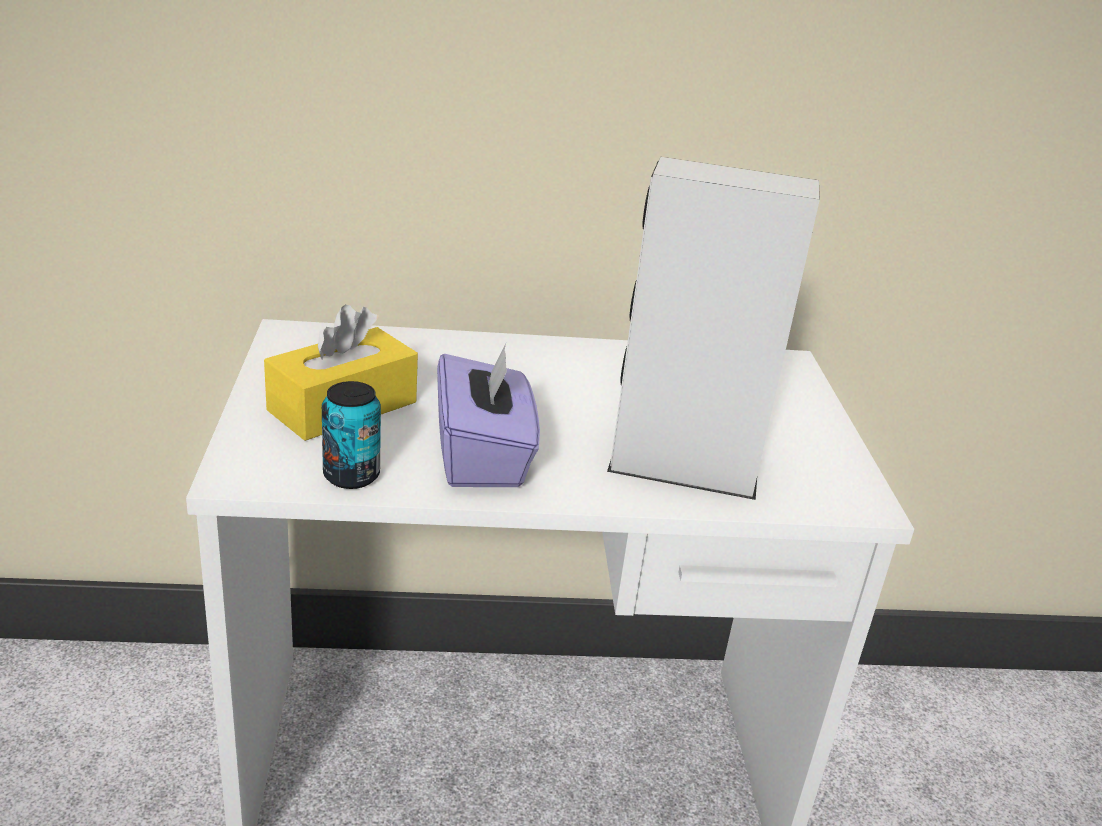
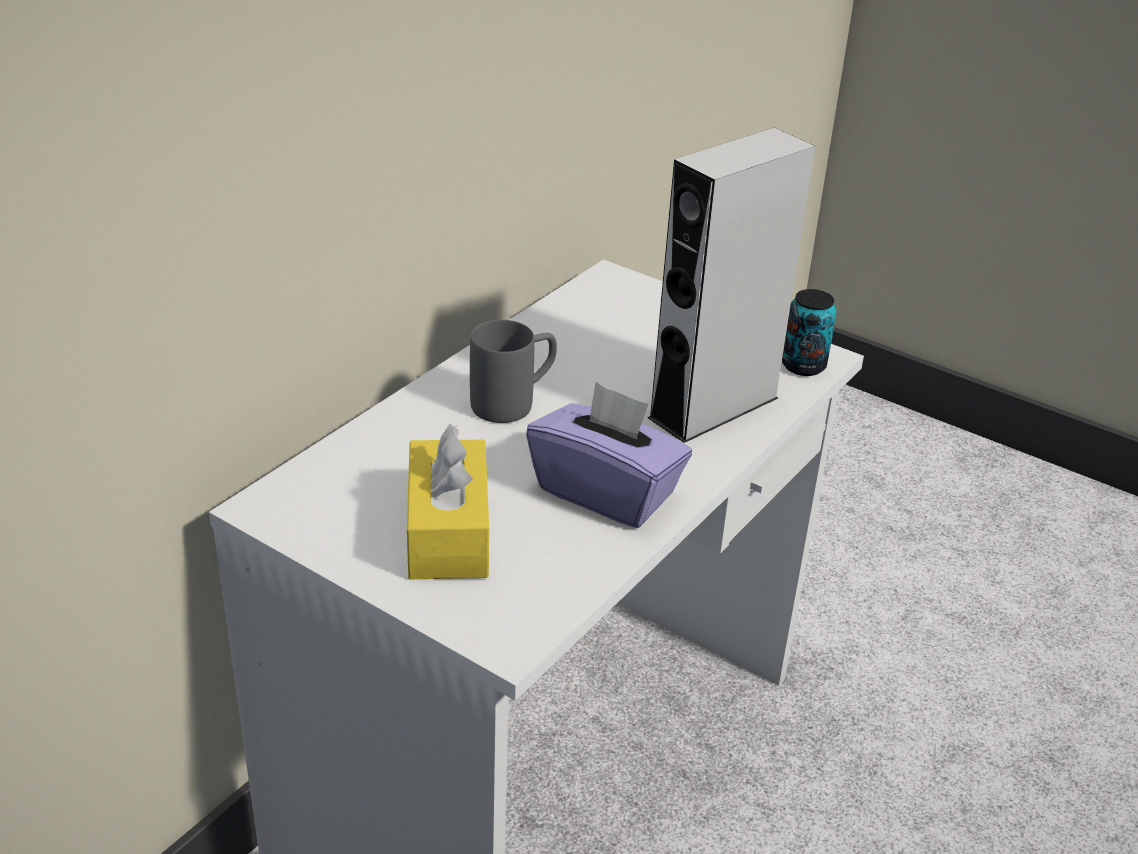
camera: 50 degrees left, 5 degrees up
(351, 475) = (570, 574): can -> can (803, 366)
(545, 378) = (514, 402): none -> grey mug

